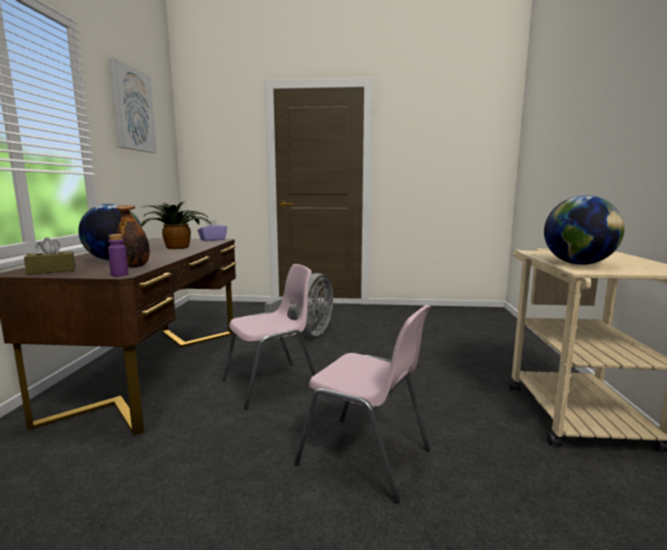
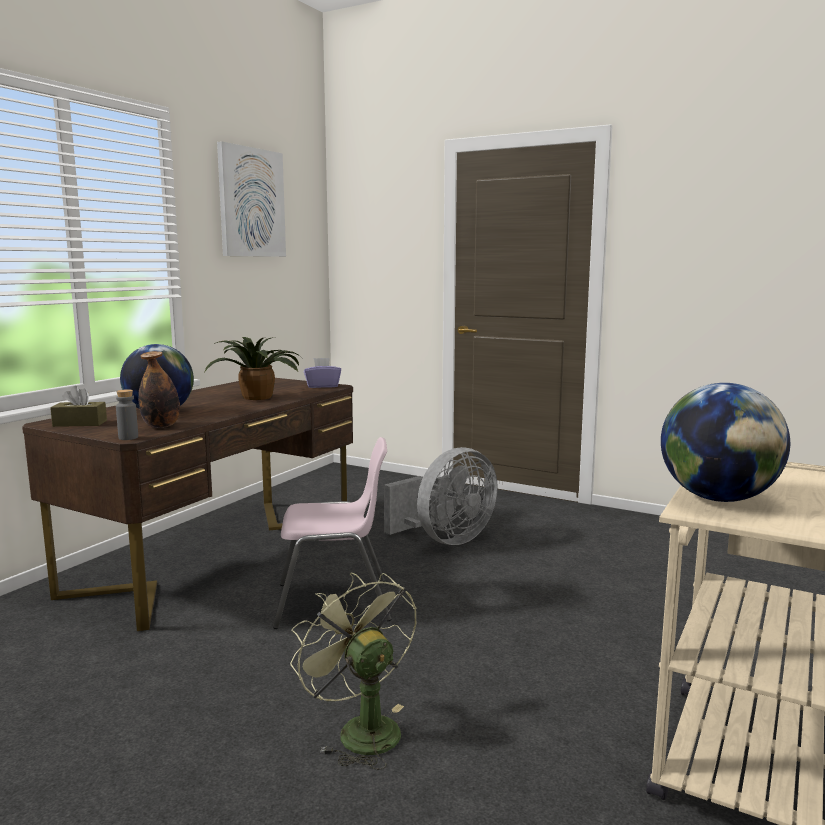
camera: 25 degrees right, 0 degrees up
(119, 275) = (128, 438): purple bottle -> grey bottle
(366, 457) = (360, 729): pink chair -> green fan

